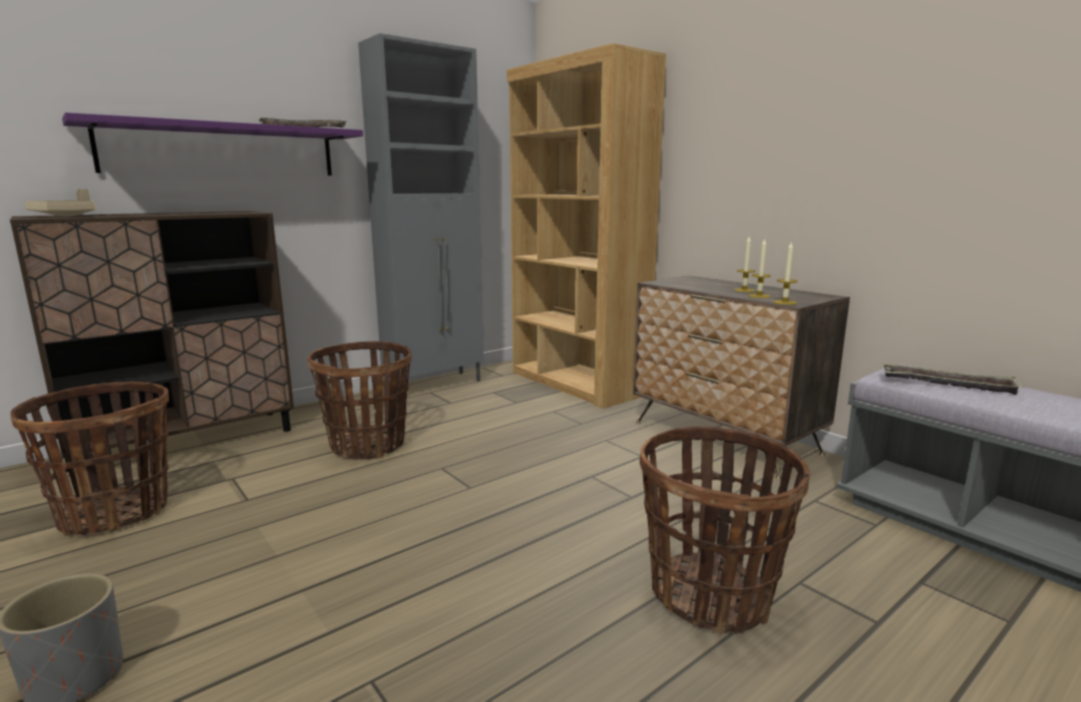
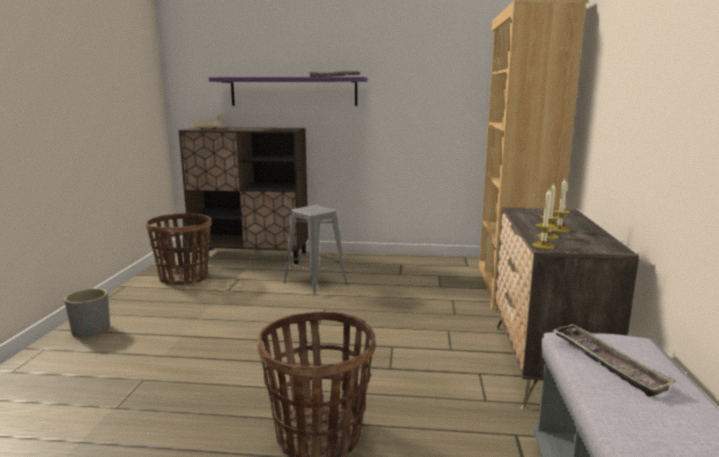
camera: 45 degrees right, 0 degrees up
(368, 445) = (315, 283): basket -> grey stool
(436, 385) = (413, 260): grey cabinet -> none

